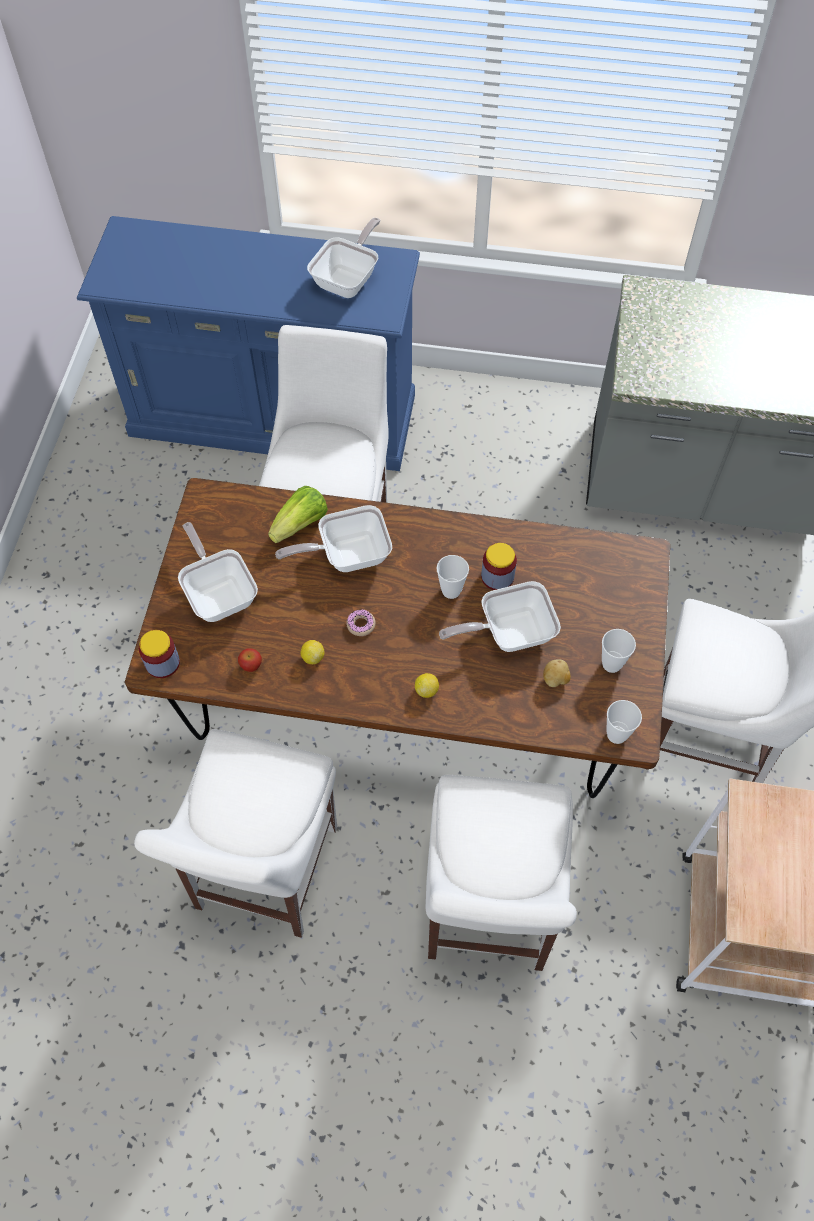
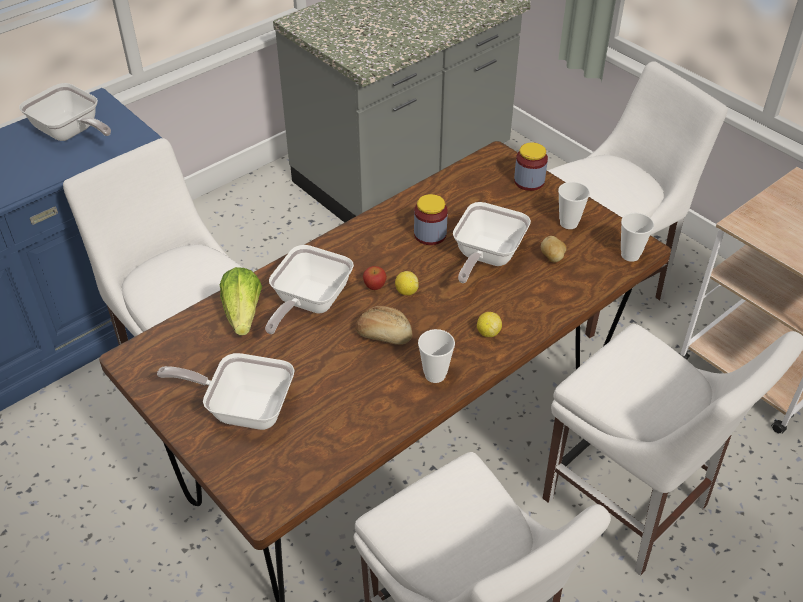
camera: 50 degrees left, 15 degrees down
(162, 663) = (267, 495): jar -> jar (529, 181)
(251, 665) = (343, 430): apple -> apple (374, 286)
(313, 657) = (381, 383): lemon -> lemon (406, 291)
(348, 280) = (71, 133): frying pan -> frying pan turned 150 degrees clockwise
(361, 625) = (384, 335): donut -> bread
(451, 591) = (413, 265): cup -> cup (435, 375)

